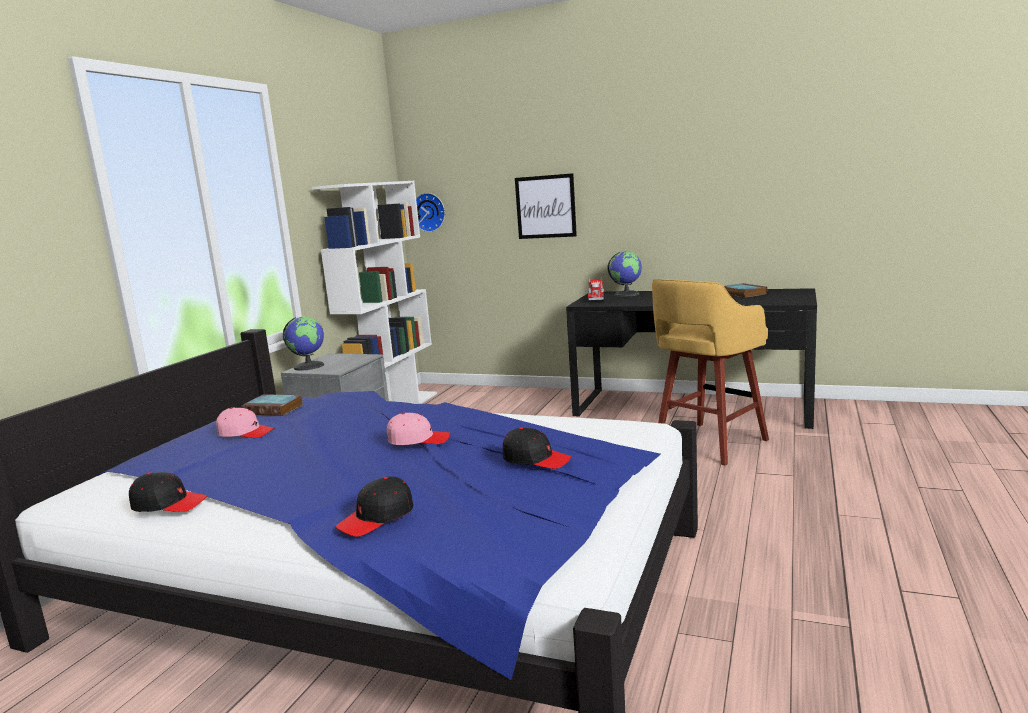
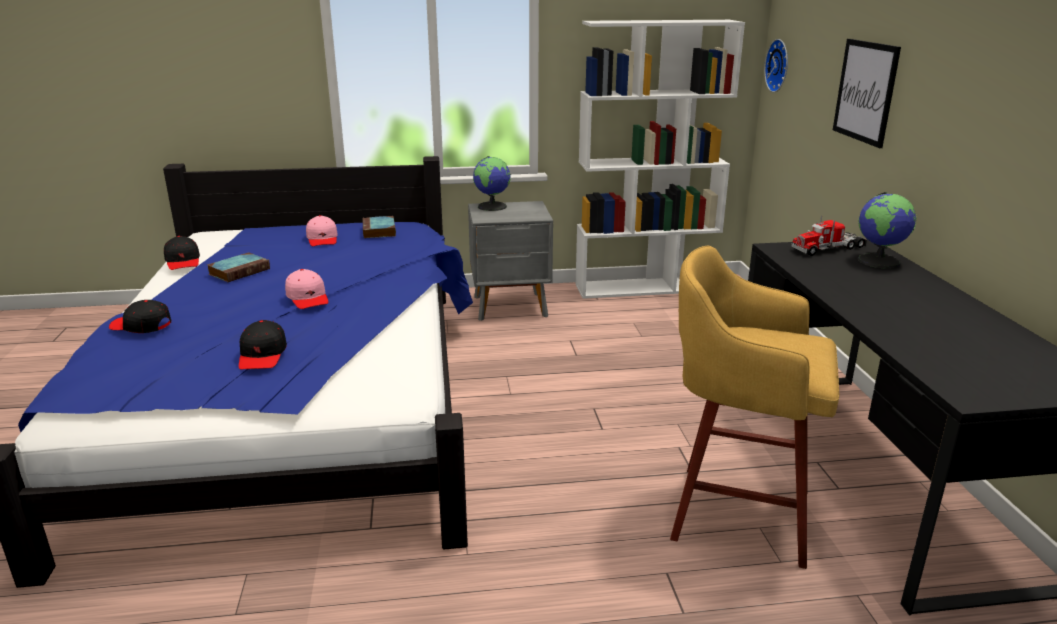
camera: 60 degrees right, 10 degrees up
(743, 293) = (990, 339): book -> book (240, 271)

